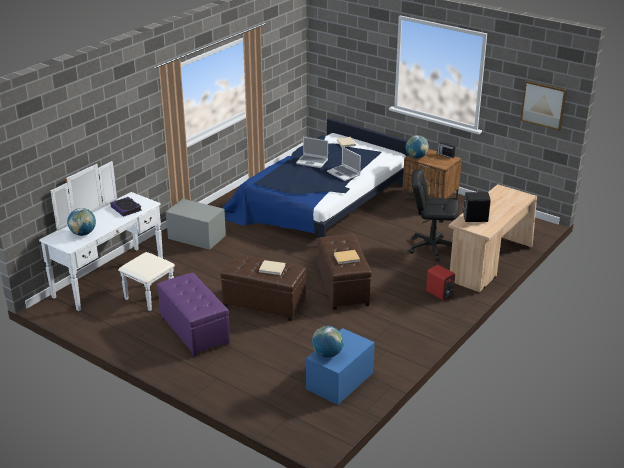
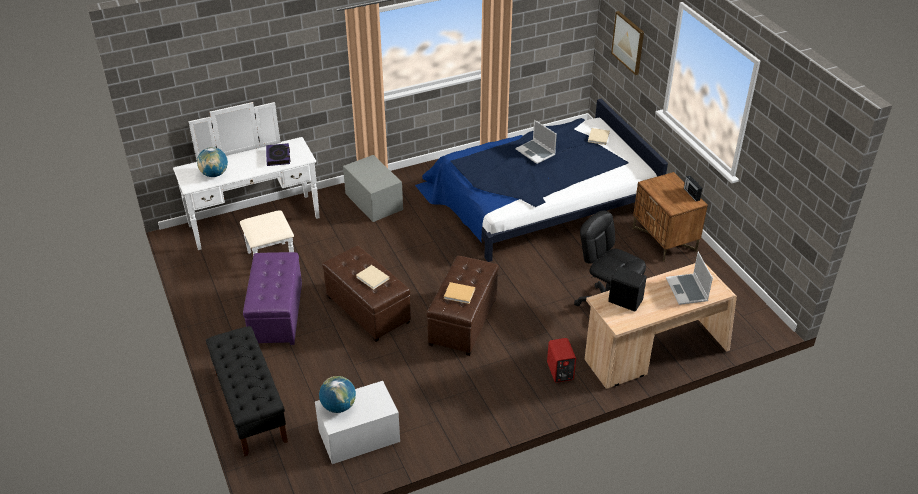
camera: 30 degrees right, 10 degrees up
(235, 394) = (250, 406): none -> black bench
(339, 381) = (359, 436): blue storage box -> white storage box
(344, 174) = (557, 180): laptop -> laptop (687, 290)
(416, 157) = (653, 186): globe -> none
(543, 104) = (801, 178): picture -> picture (628, 42)

